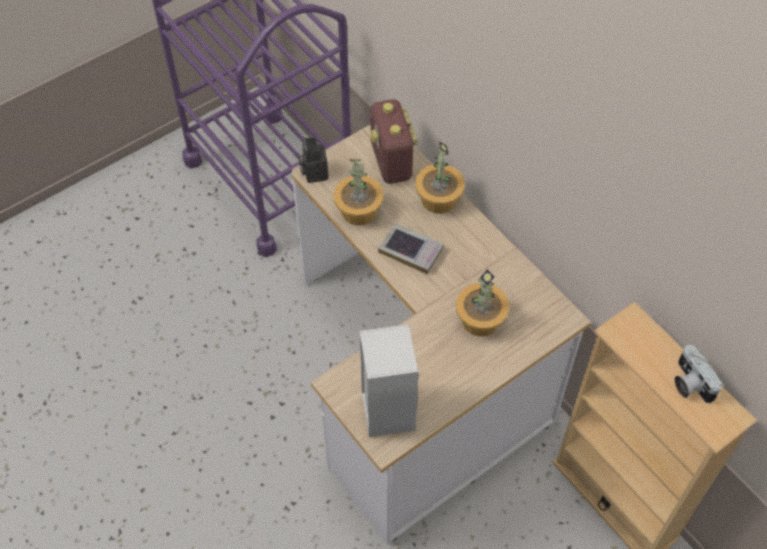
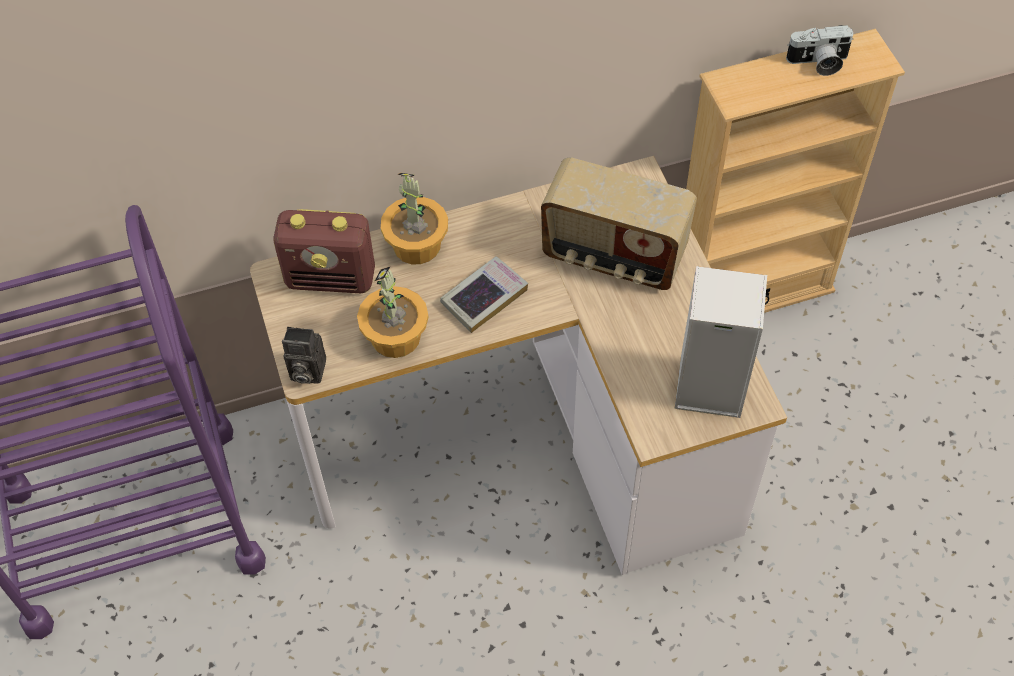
camera: 70 degrees left, 0 degrees up
(481, 320) = (613, 256): potted plant -> radio

